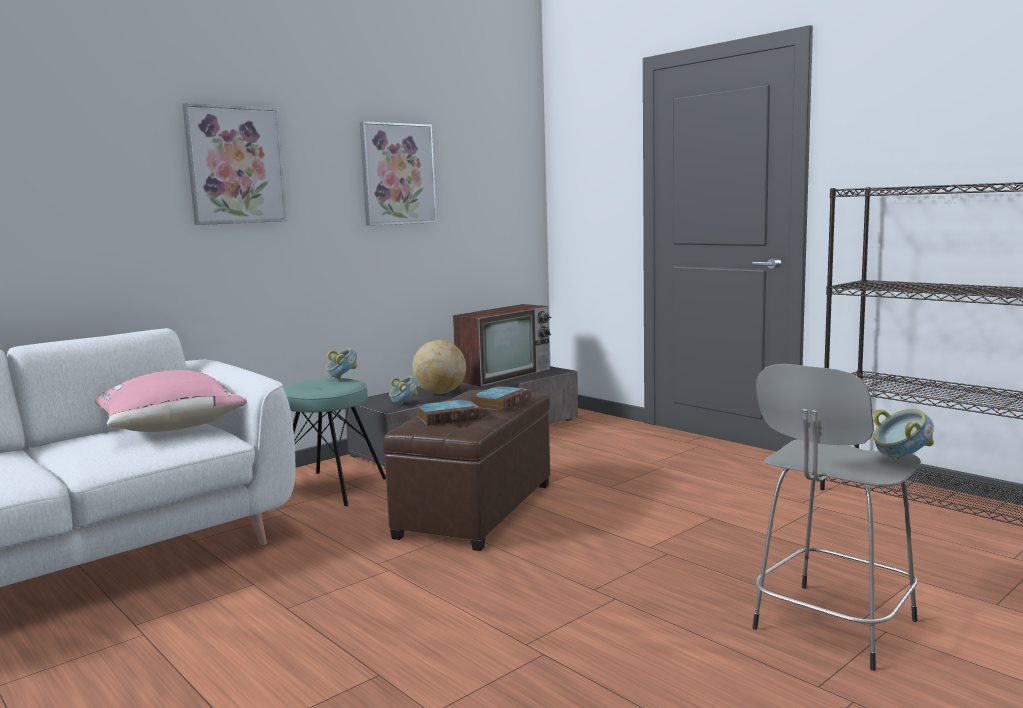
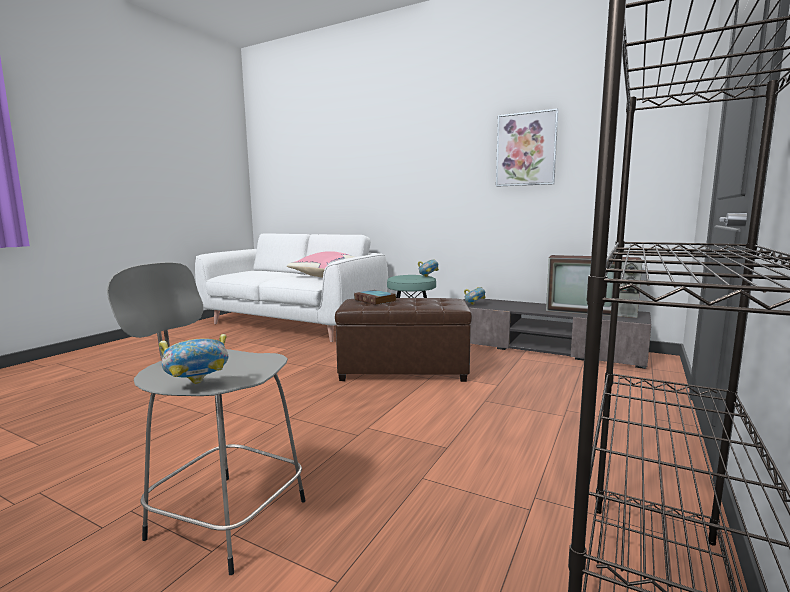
camera: 70 degrees right, 0 degrees up
(235, 165) = (418, 152): picture -> none
(440, 393) = (512, 307): globe -> none
(500, 403) = (419, 304): book -> none

